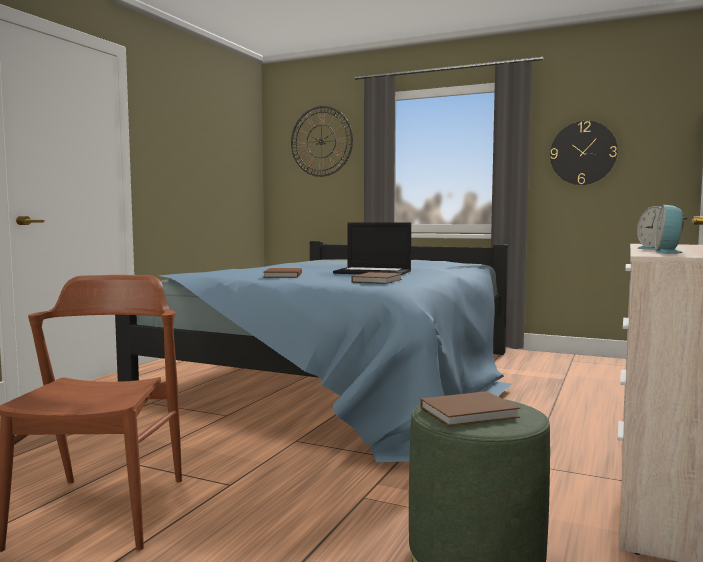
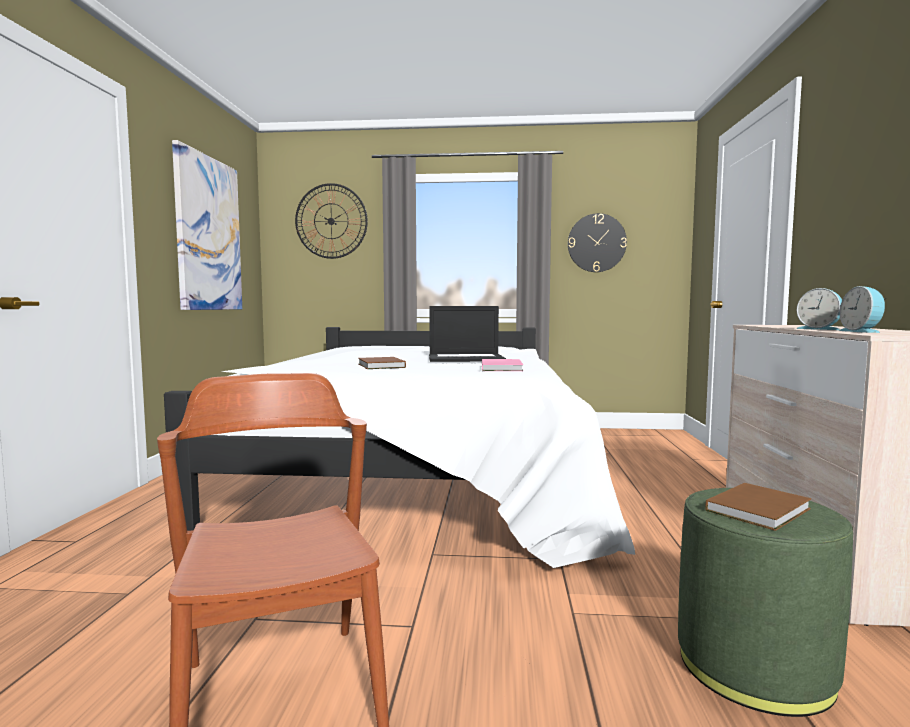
camera: 20 degrees left, 0 degrees up
(204, 159) = (208, 234): none -> picture
(351, 380) = (419, 474): blue bed -> white bed
(378, 280) = (502, 368): brown book -> pink book

